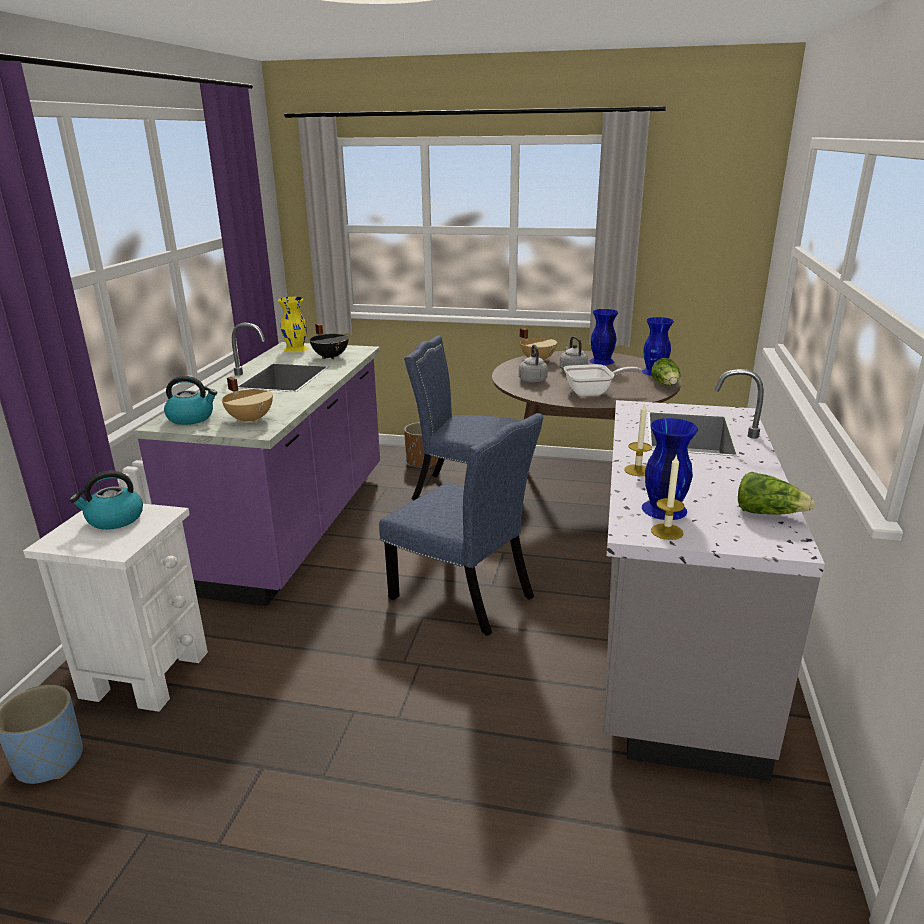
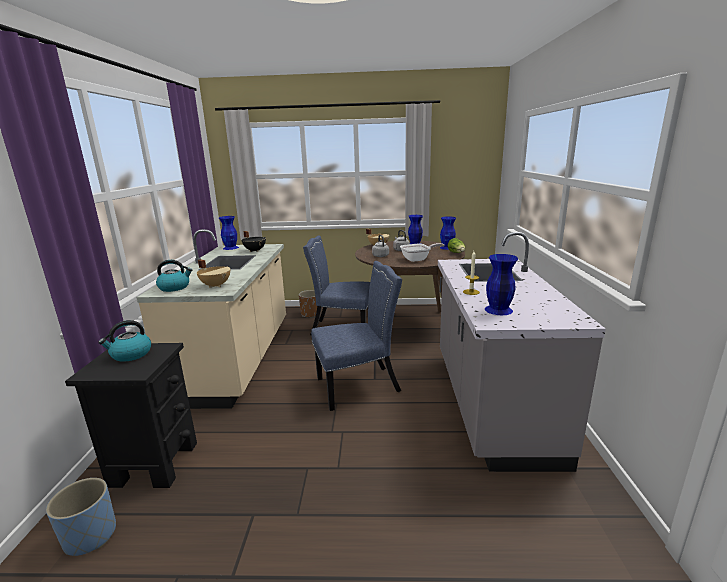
camera: 10 degrees left, 5 degrees down
(148, 673) = (156, 463): white nightstand -> black nightstand
(294, 526) = (238, 358): purple counter -> beige counter
(296, 349) = (231, 248): yellow vase -> blue vase
(461, 594) = (356, 386): blue chair -> blue chair turned 45 degrees counterclockwise
(667, 532) = (507, 321): candle -> none
(768, 513) = (557, 306): lettuce -> none

